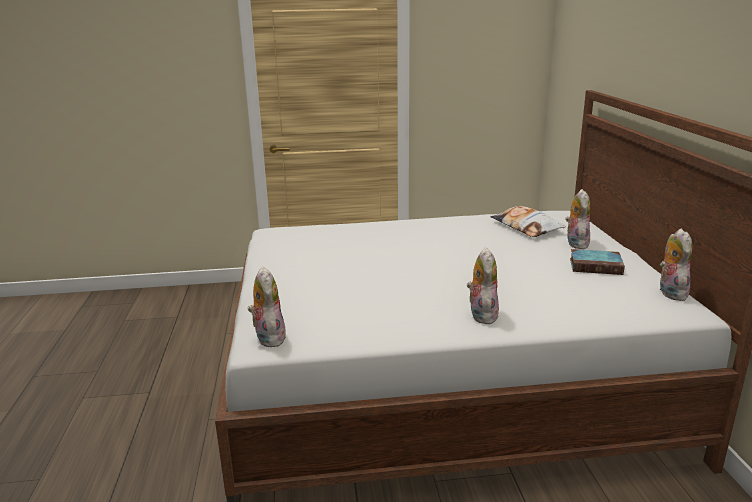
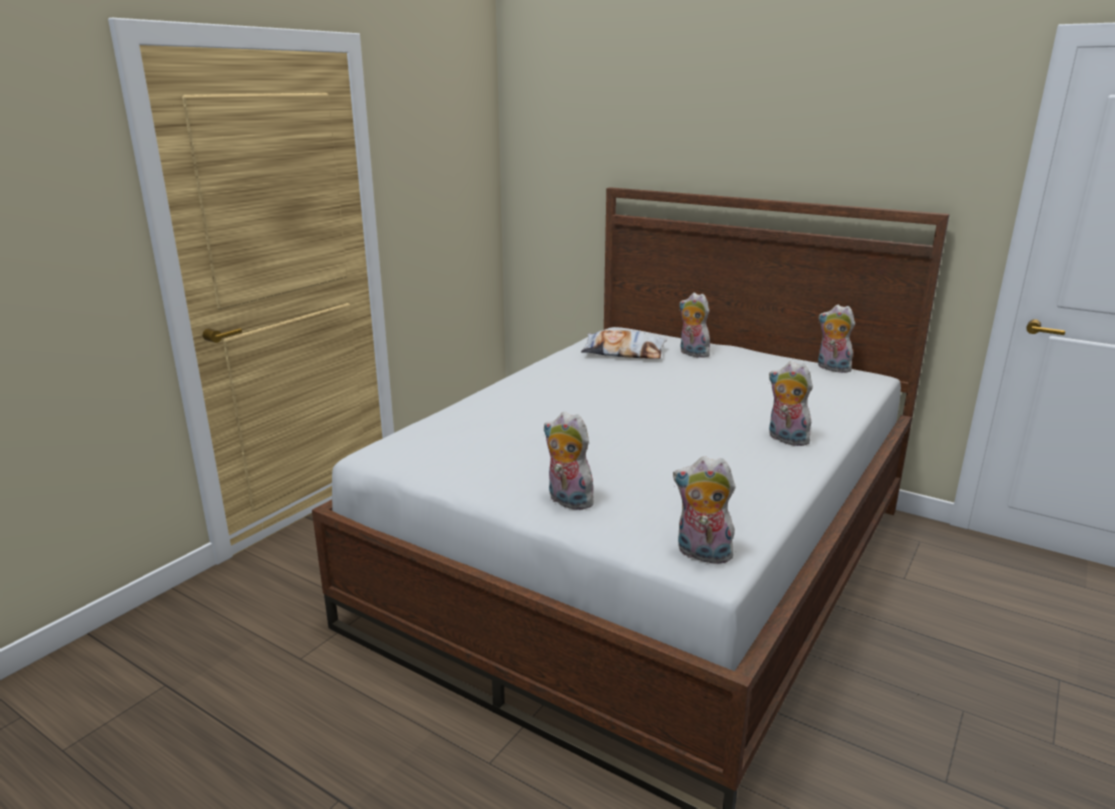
camera: 50 degrees left, 0 degrees up
(281, 285) = (567, 501): none -> plush toy
(596, 266) = (750, 366): book -> none

